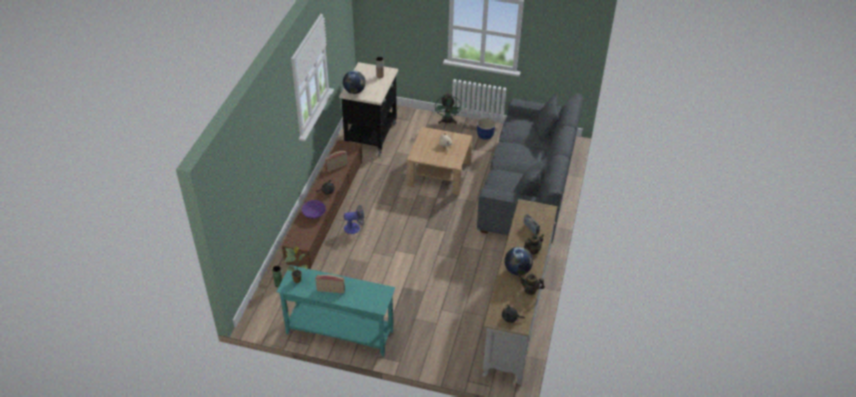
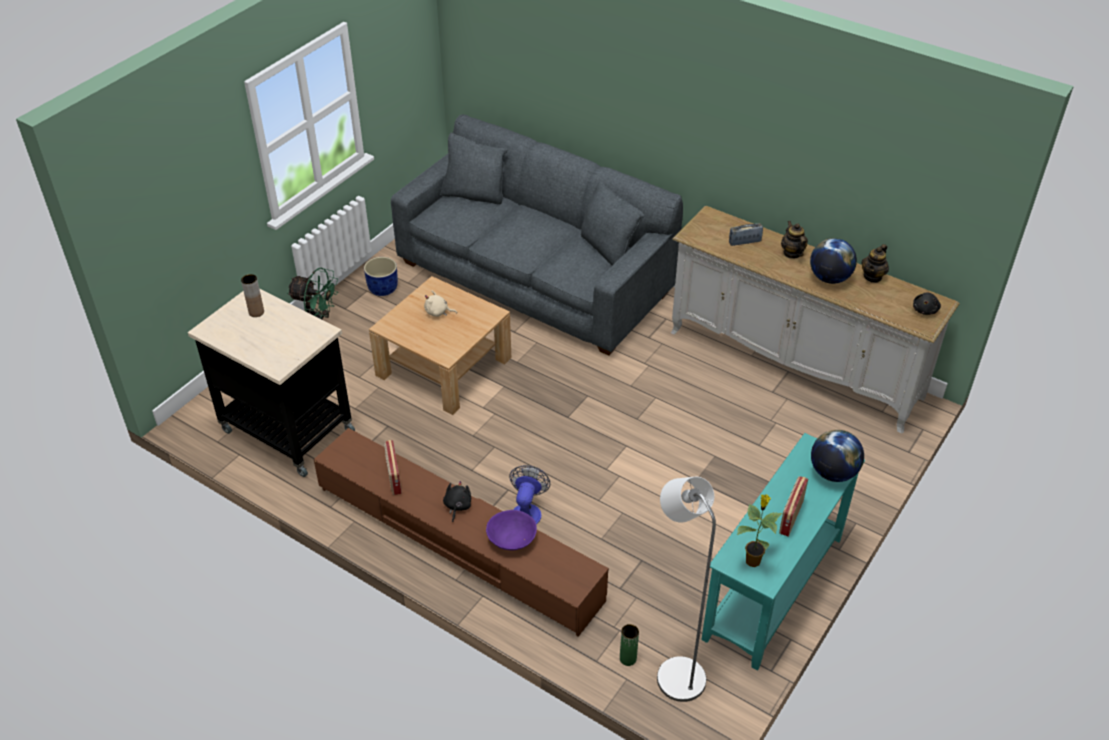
camera: 70 degrees left, 0 degrees up
(276, 303) = (675, 672): none -> grey floor lamp
(354, 91) = (280, 356): globe -> globe (833, 473)

